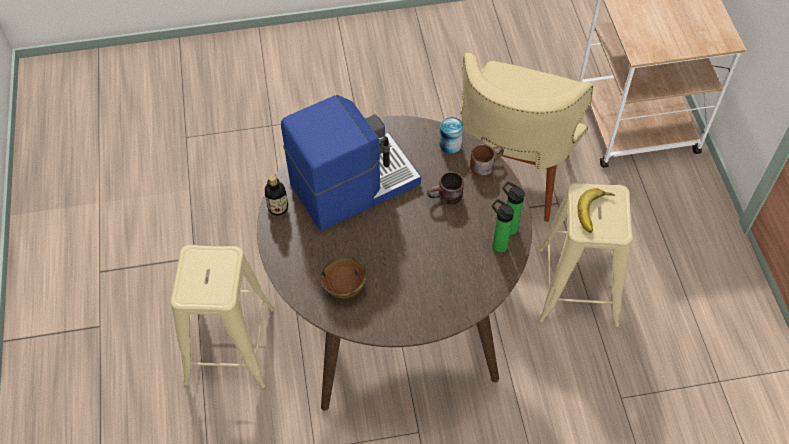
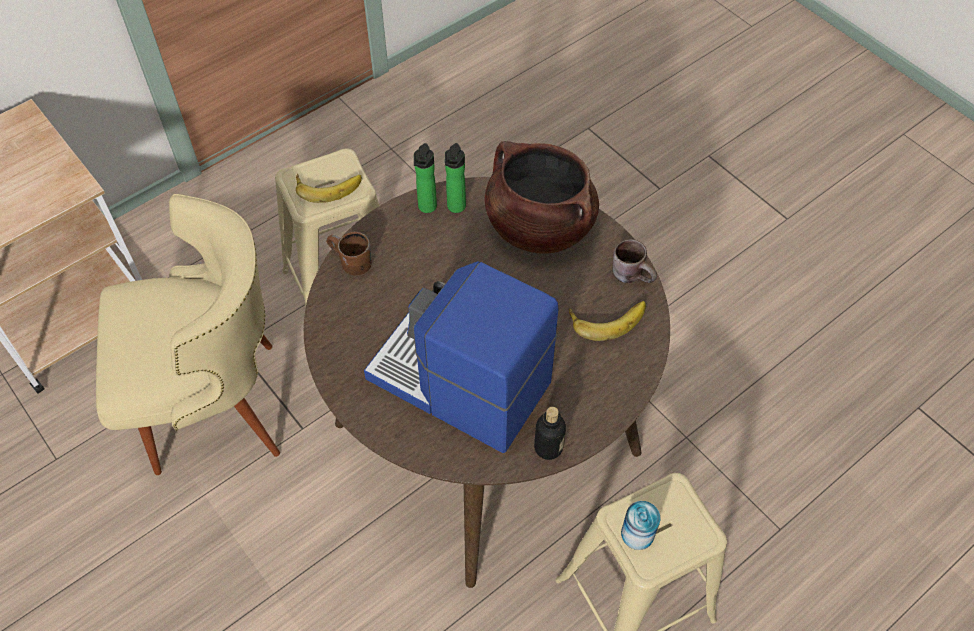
camera: 120 degrees left, 0 degrees up
(345, 289) = (607, 317): brown bowl -> banana
(446, 199) = (423, 279): brown mug -> brown mug (634, 274)
(450, 144) = (336, 309): can -> can (637, 534)
(450, 288) = (539, 226): none -> brown cooking pot

